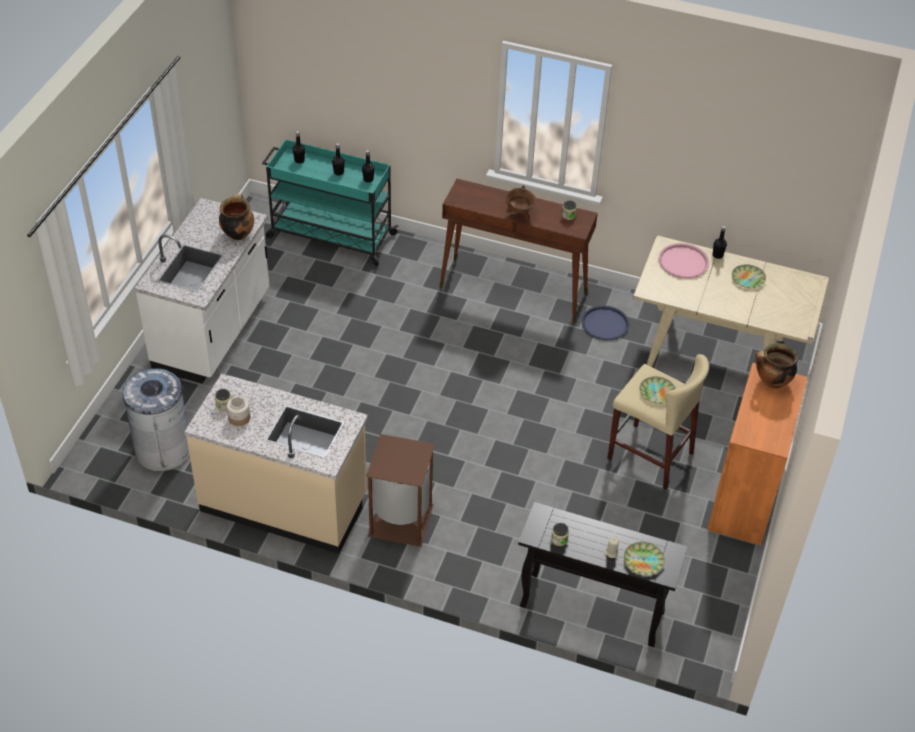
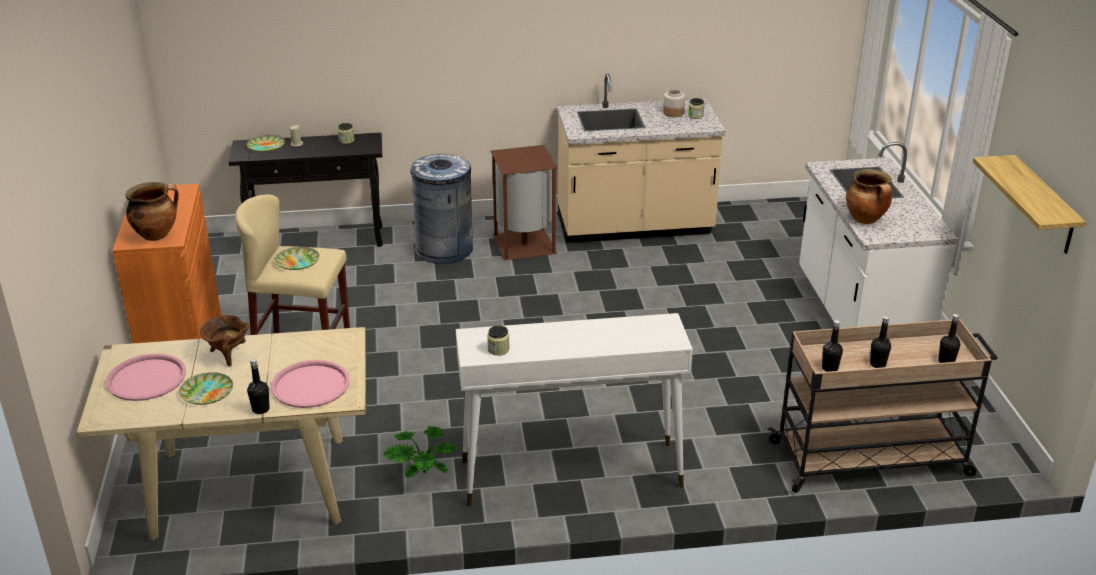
camera: 155 degrees right, 15 degrees down
(163, 449) = (776, 228): grey trash can -> grey trash can (444, 249)
(205, 106) = (1044, 206): none -> shelf
(330, 235) = (872, 459): turquoise cart -> beige cart
(514, 290) = (570, 474): brown console table -> white console table
(519, 214) = (567, 330): brown cooking pot -> brown cooking pot (228, 355)
(605, 324) = (420, 474): blue tray -> potted plant
(785, 302) = (147, 378): none -> pink tray

